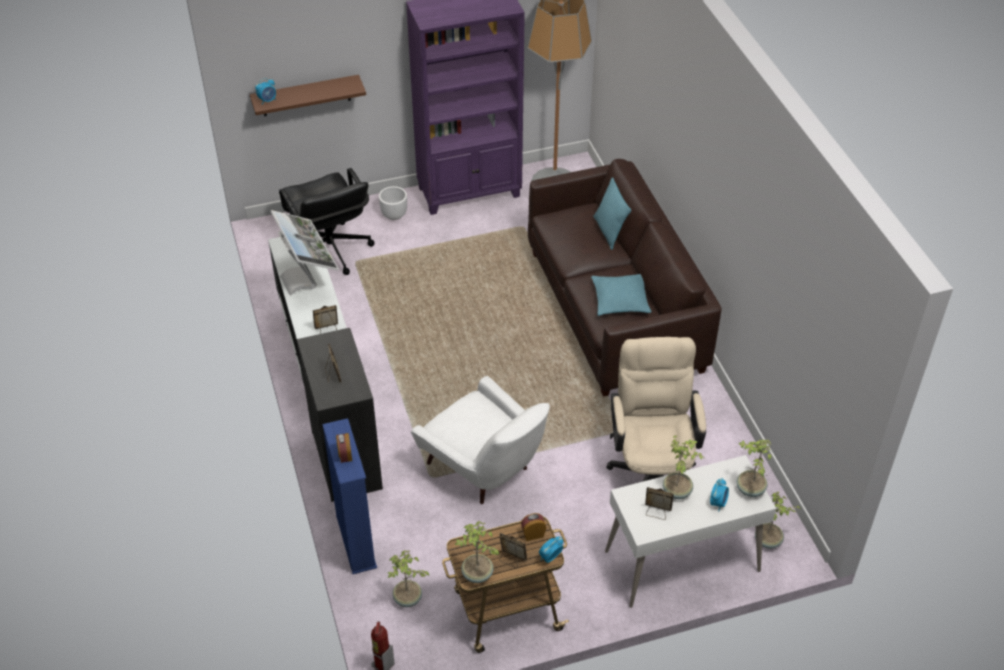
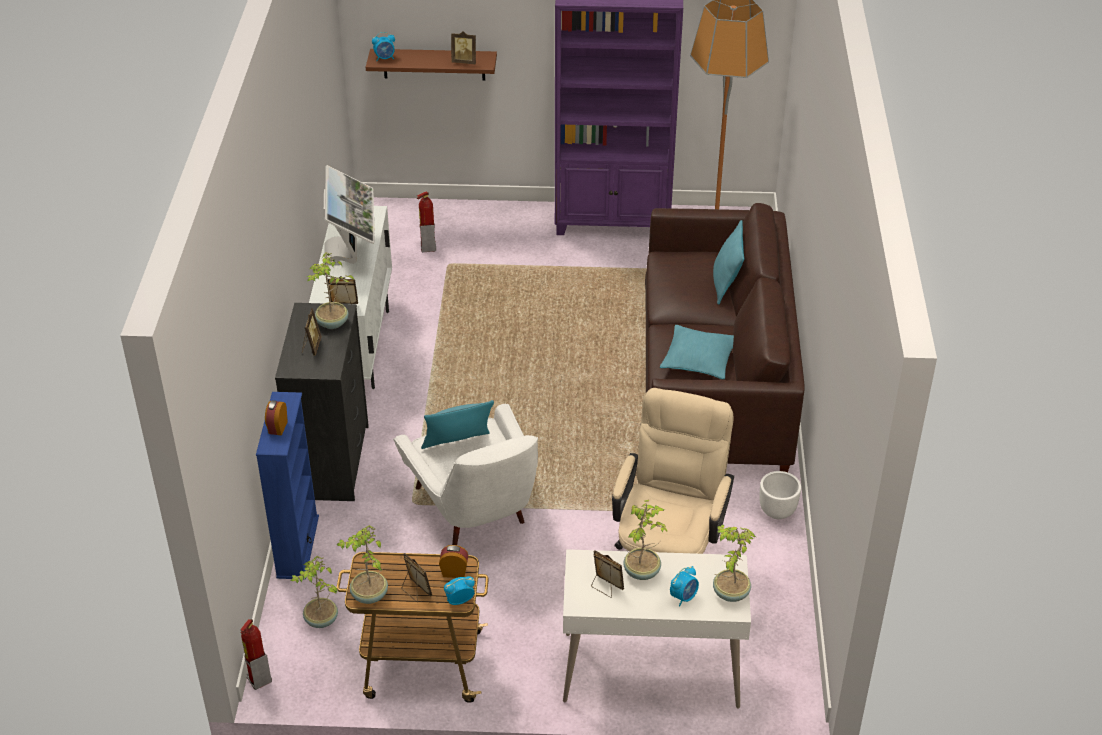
camera: 20 degrees right, 5 degrees down
(331, 251) = (428, 247): black office chair -> fire extinguisher
(337, 89) = (464, 61): none -> picture frame
(394, 215) = (516, 226): white planter -> white planter (777, 511)
(464, 423) = (458, 447): none -> turquoise pillow
(768, 541) = (766, 678): potted plant -> potted plant (332, 323)

